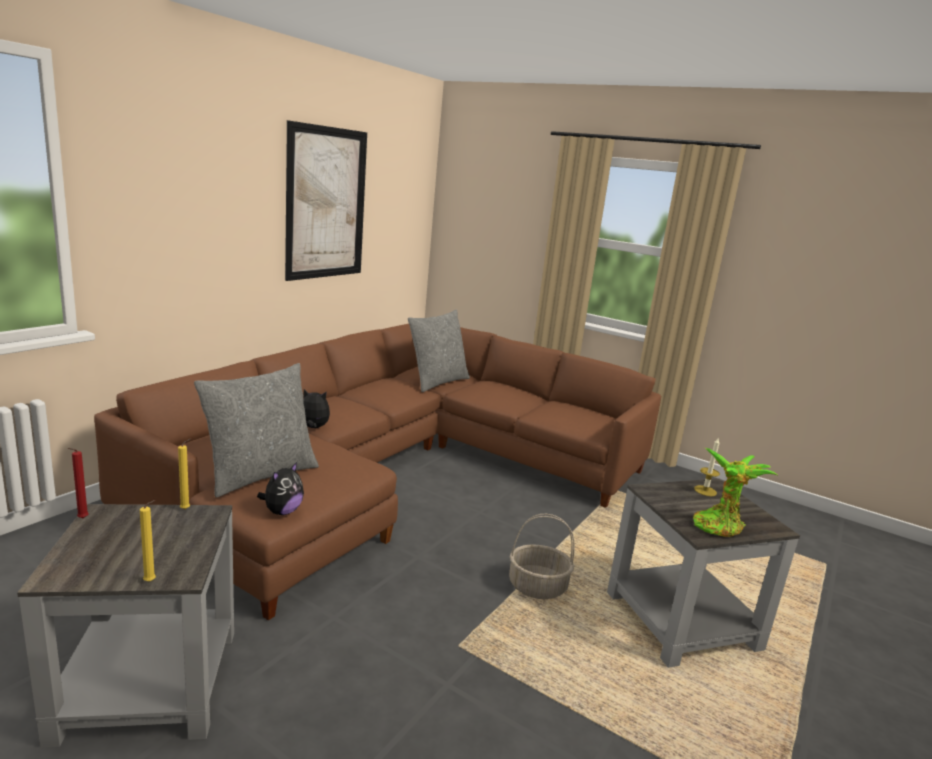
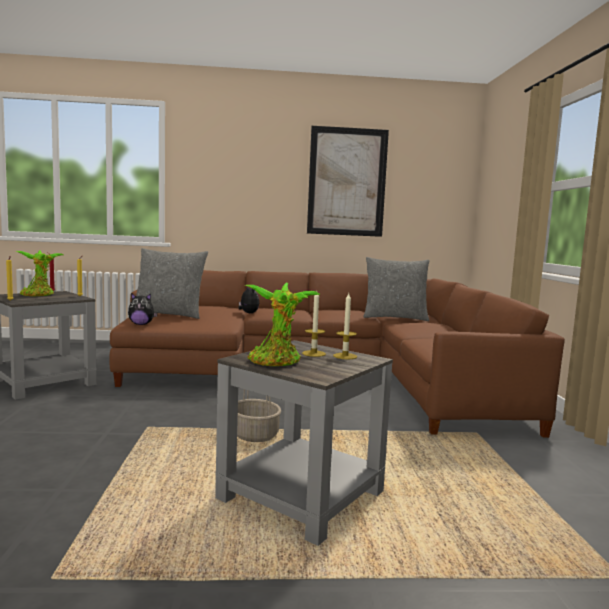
camera: 55 degrees right, 10 degrees down
(114, 540) = (39, 295): none -> potted plant
(691, 498) = (314, 353): none -> candle

